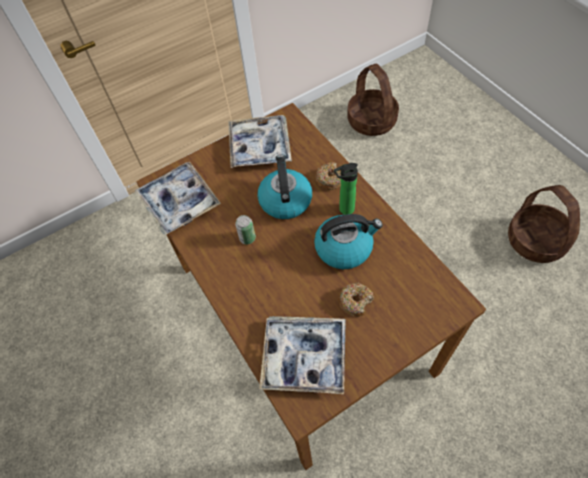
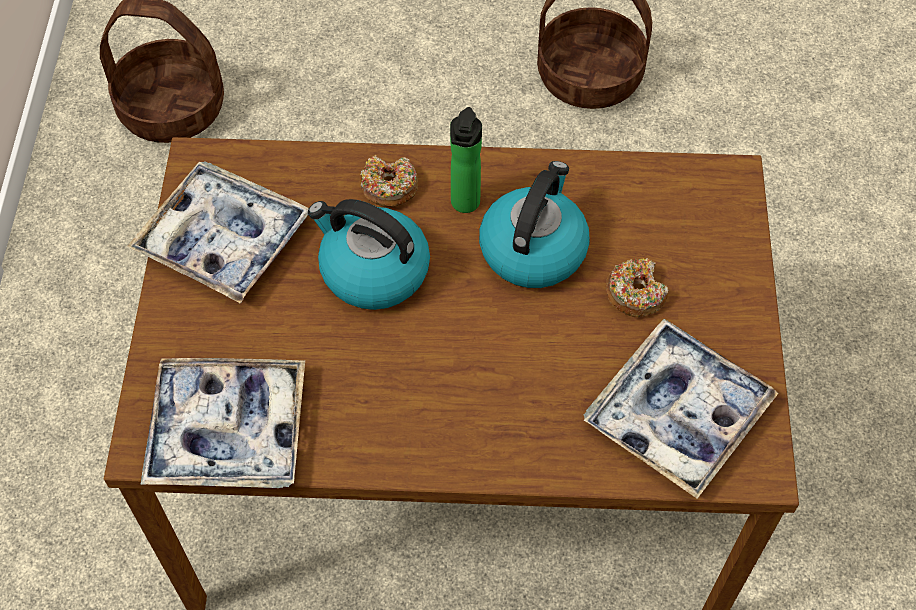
camera: 60 degrees left, 0 degrees up
(247, 238) = (400, 368): can -> none

